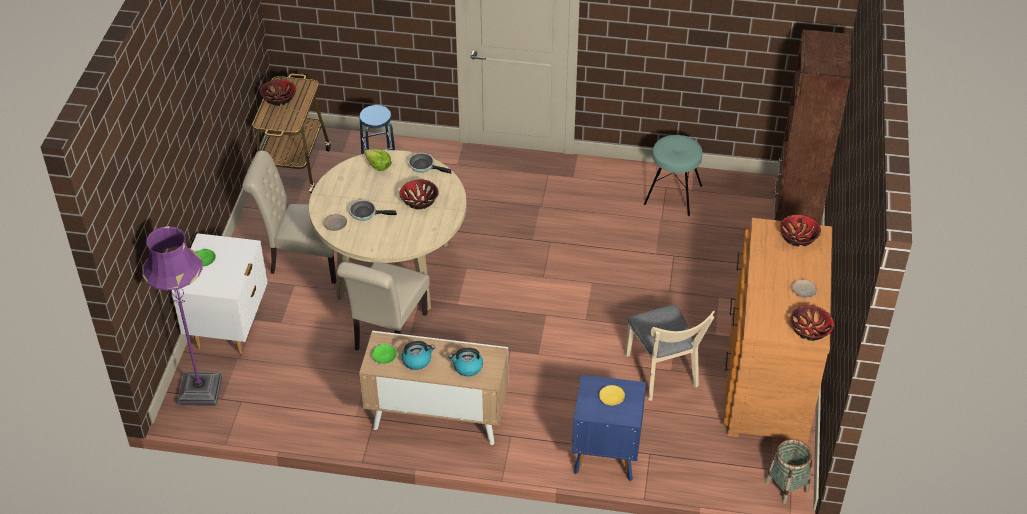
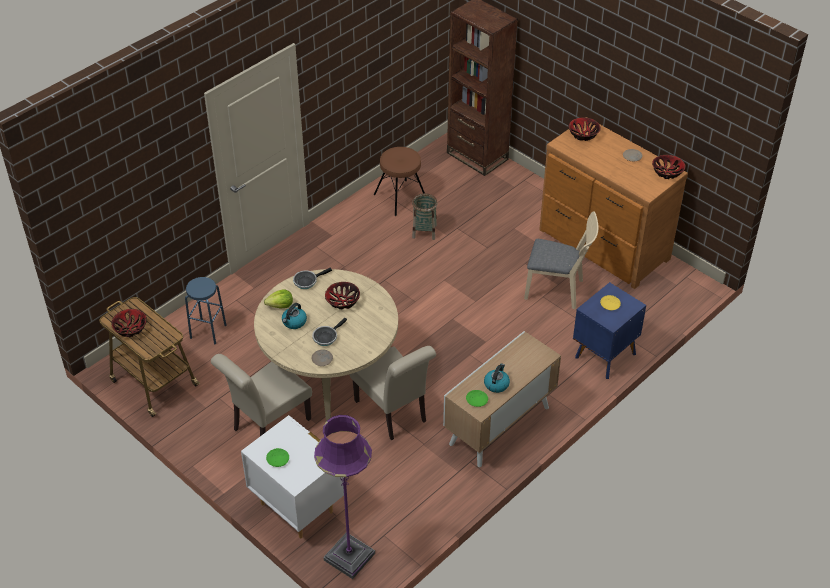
camera: 55 degrees left, 0 degrees up
(467, 367) = (526, 361): kettle -> kettle (294, 322)
(673, 195) = (400, 198): turquoise stool -> brown stool
(787, 486) = (696, 285): basket -> basket (424, 231)

